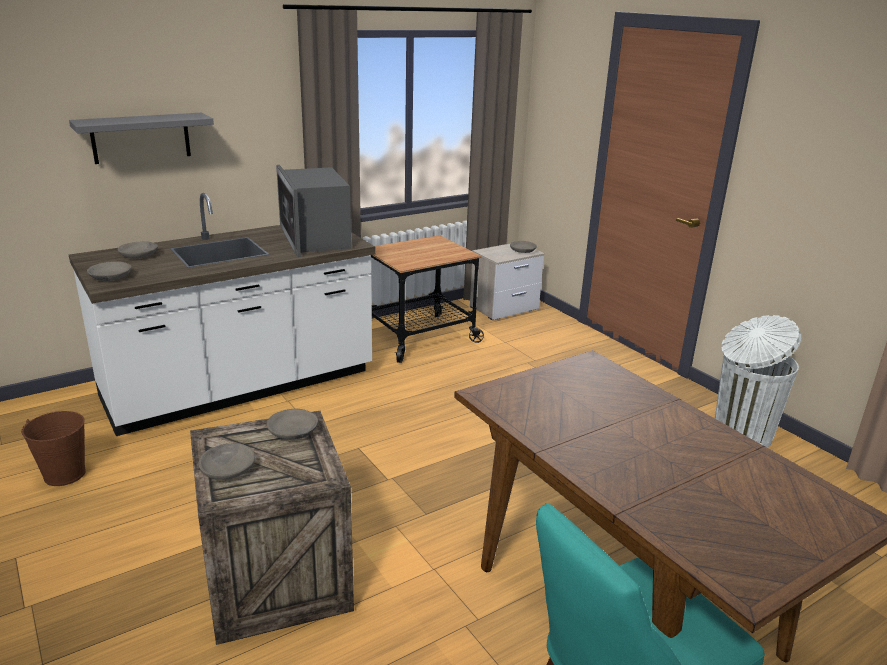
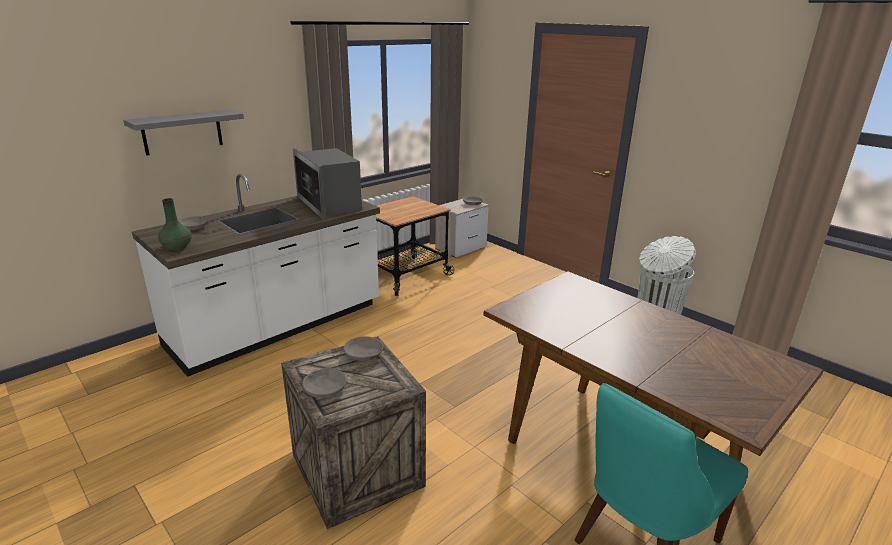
camera: 10 degrees left, 0 degrees up
(65, 474) = (154, 412): brown bucket -> none
(110, 277) = (177, 247): grey bowl -> green vase

